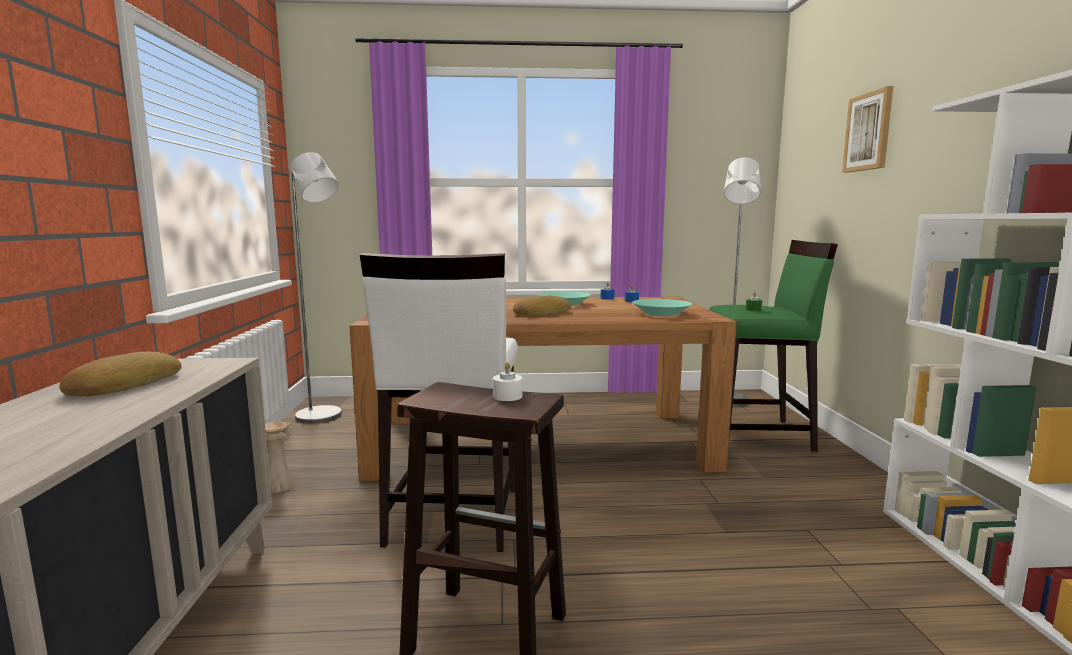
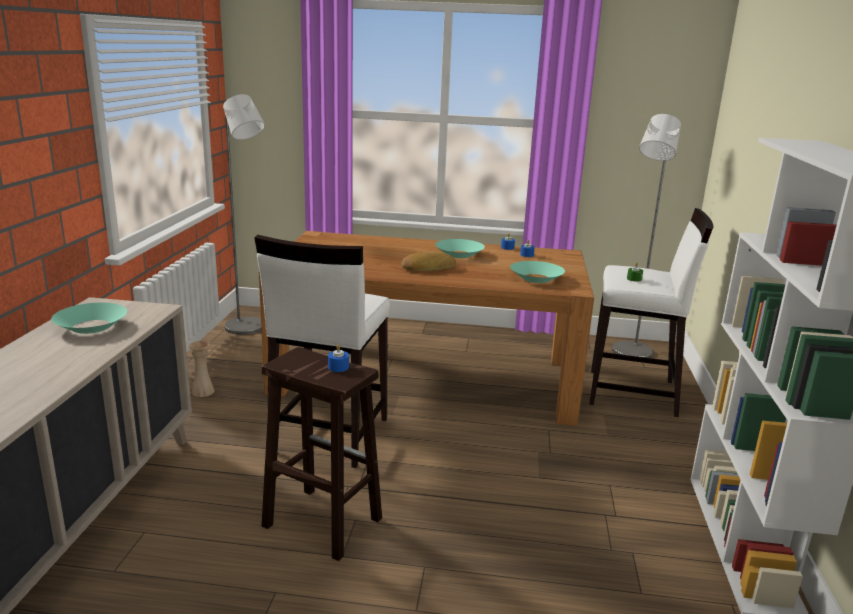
camera: 10 degrees right, 10 degrees up
(123, 384) = (91, 326): bread -> turquoise bowl
(507, 396) = (338, 367): white candle -> blue candle
(757, 435) = (633, 393): green stool -> white stool
(868, 132) = (767, 115): picture -> none

